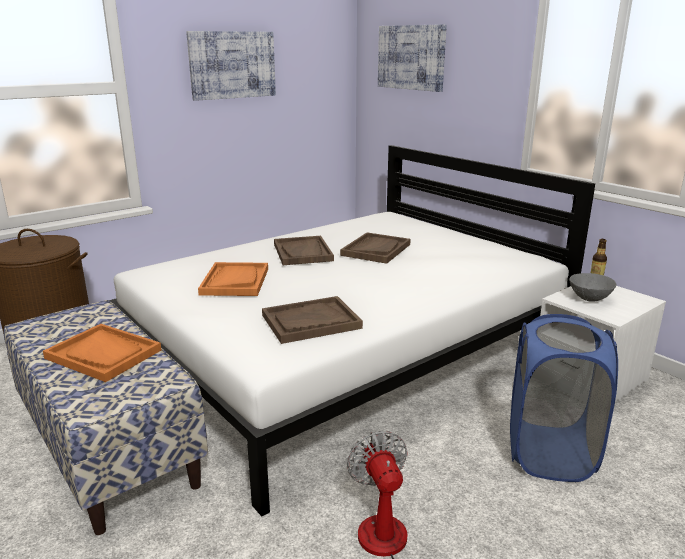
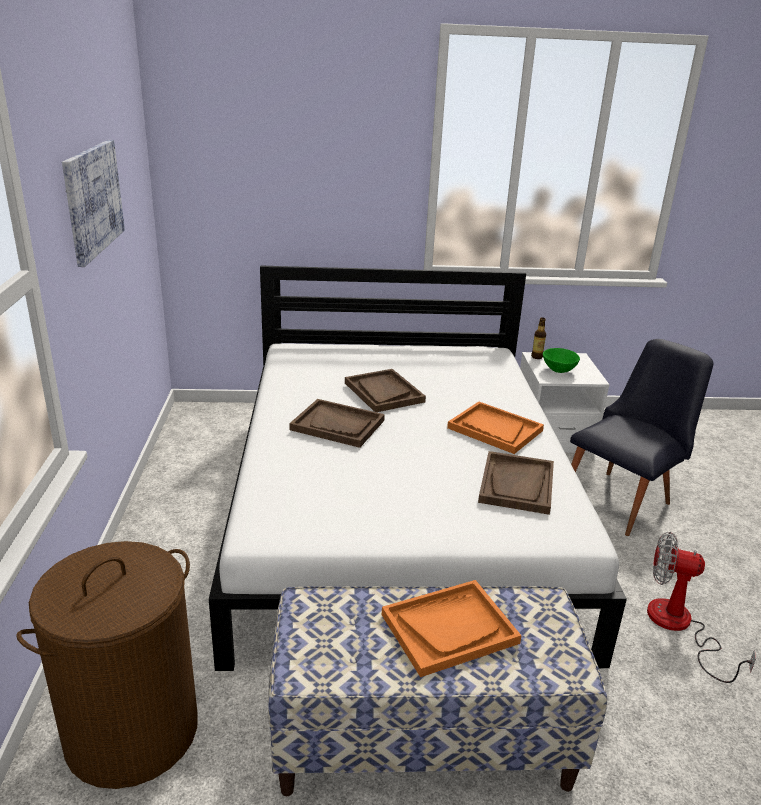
camera: 55 degrees left, 5 degrees up
(235, 281) = (369, 487): orange tray -> orange tray (494, 429)
(411, 57) = (257, 156): picture -> none
(550, 453) = (623, 498): blue laundry basket -> black chair
(589, 299) = (558, 370): grey bowl -> green bowl

